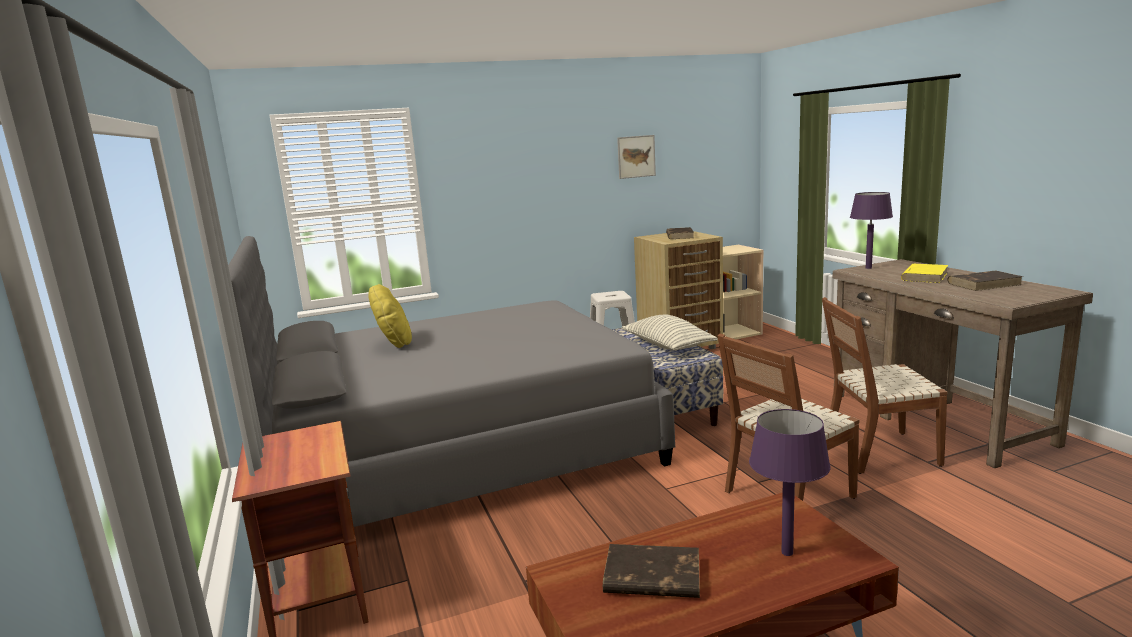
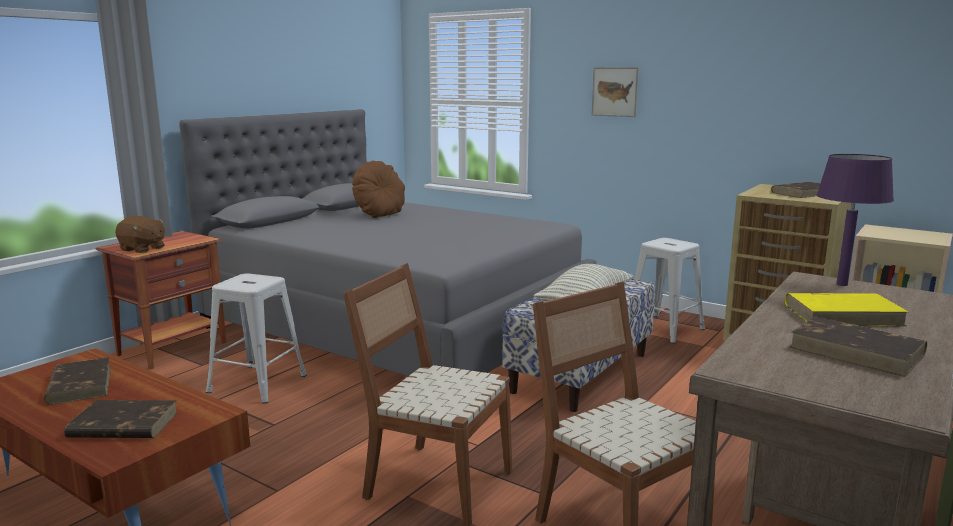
camera: 55 degrees right, 0 degrees up
(311, 466) = (142, 249): none -> brown plush toy
(394, 345) = (379, 215): yellow pillow -> brown pillow
(510, 548) = (258, 383): none -> white stool
(636, 156) = (784, 76): picture -> picture (615, 91)
(786, 552) = (123, 425): purple table lamp -> brown book

